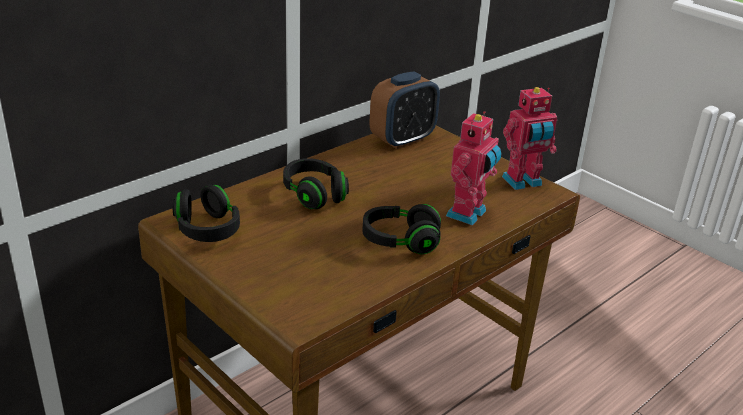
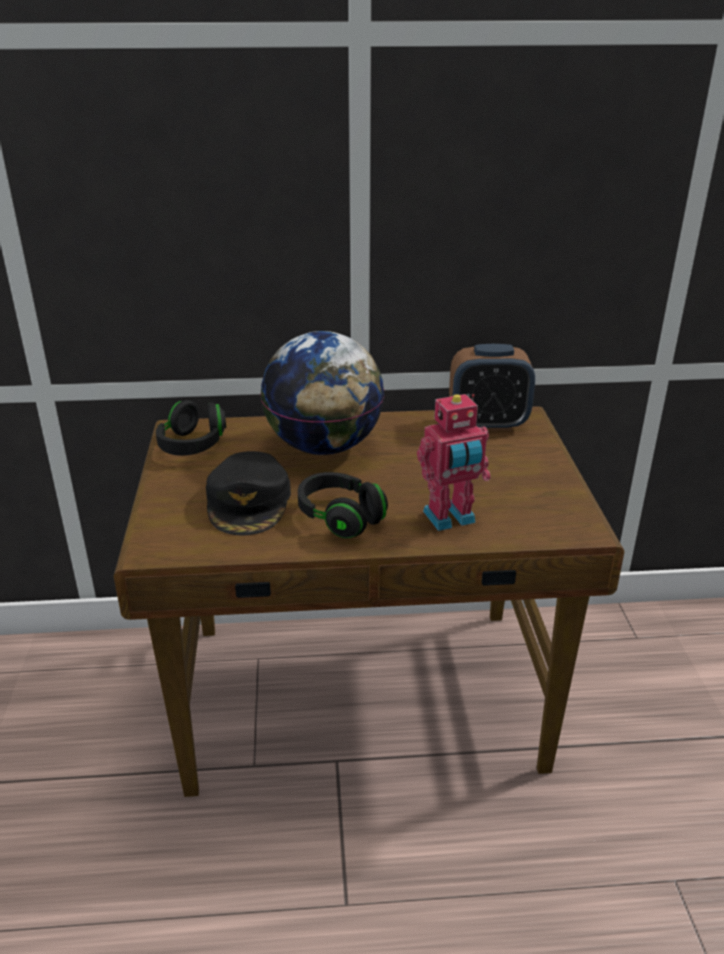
camera: 40 degrees right, 0 degrees up
(314, 195) = (323, 447): black headphones -> globe
(320, 256) = (249, 502): none -> black cap
(523, 182) = (565, 509): toy robot -> none

